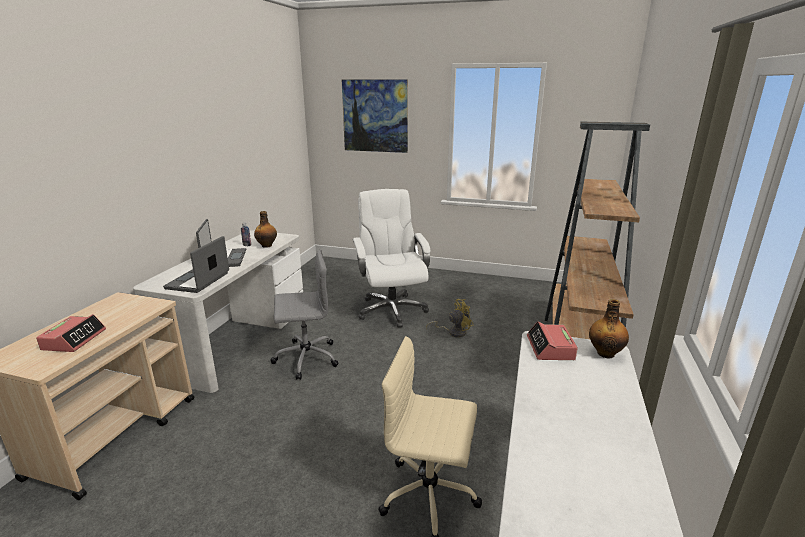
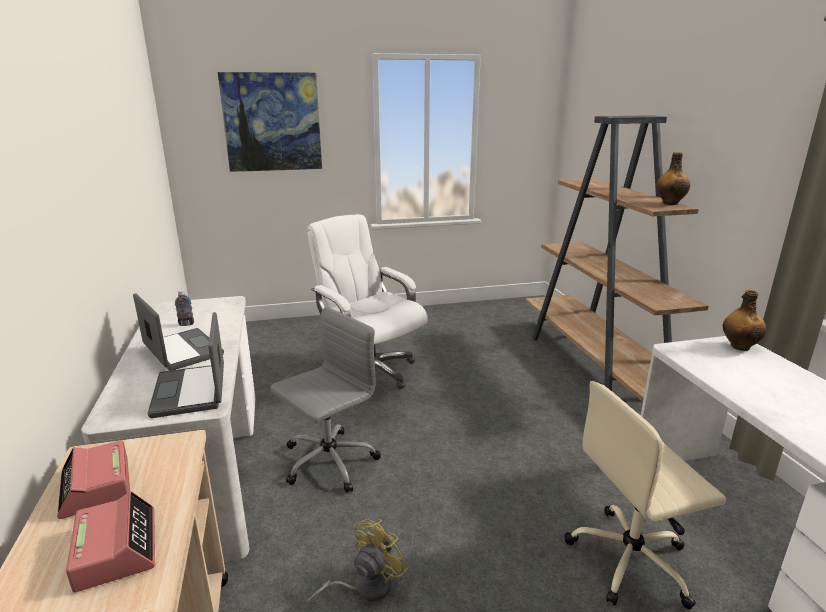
camera: 30 degrees left, 0 degrees up
(267, 245) = (219, 318): bottle -> bottle (670, 203)
(453, 332) = (464, 377): yellow fan -> yellow fan (365, 587)
(550, 348) = (697, 355): alarm clock -> alarm clock (96, 487)

